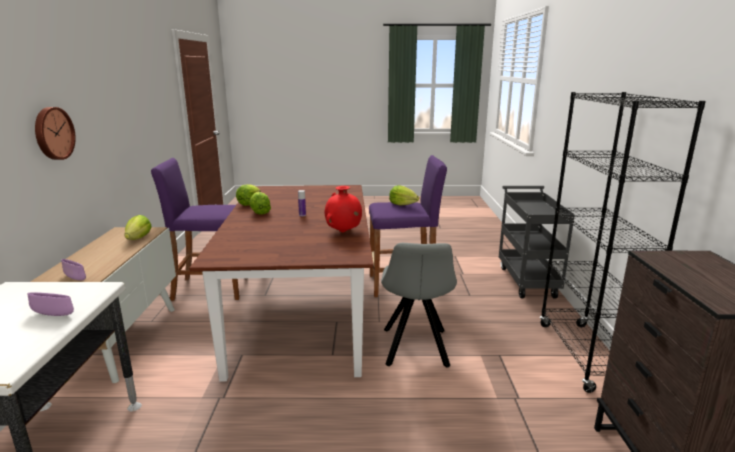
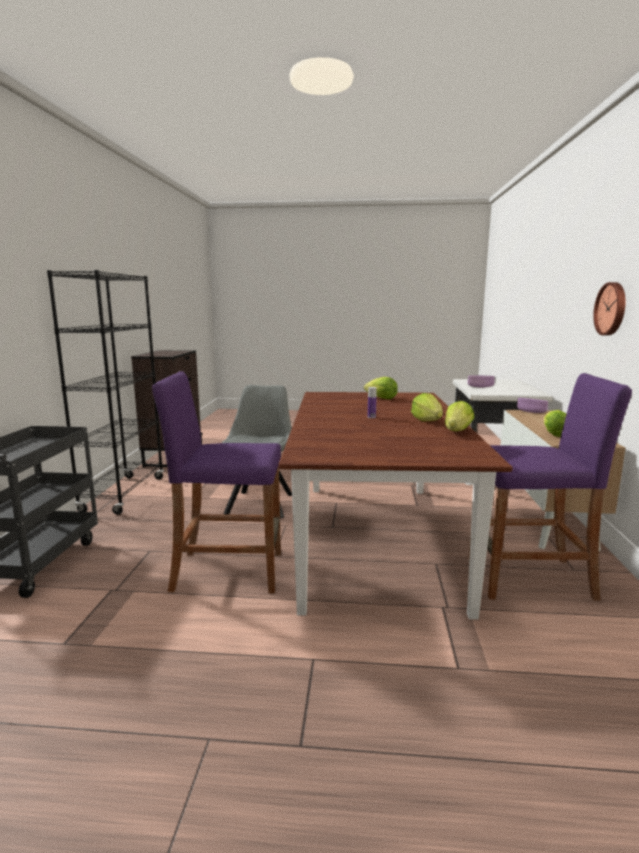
camera: 175 degrees left, 5 degrees down
(343, 232) = (324, 404): red vase -> none
(402, 204) = (225, 450): lettuce -> lettuce (381, 398)

